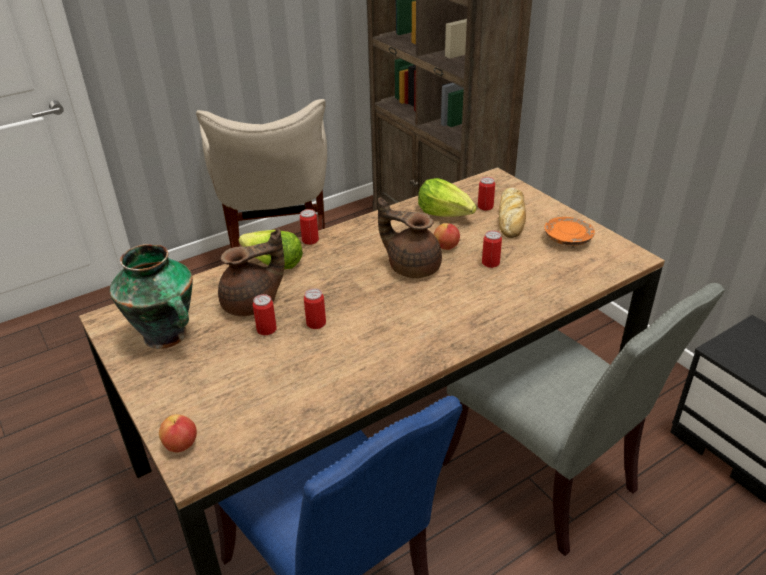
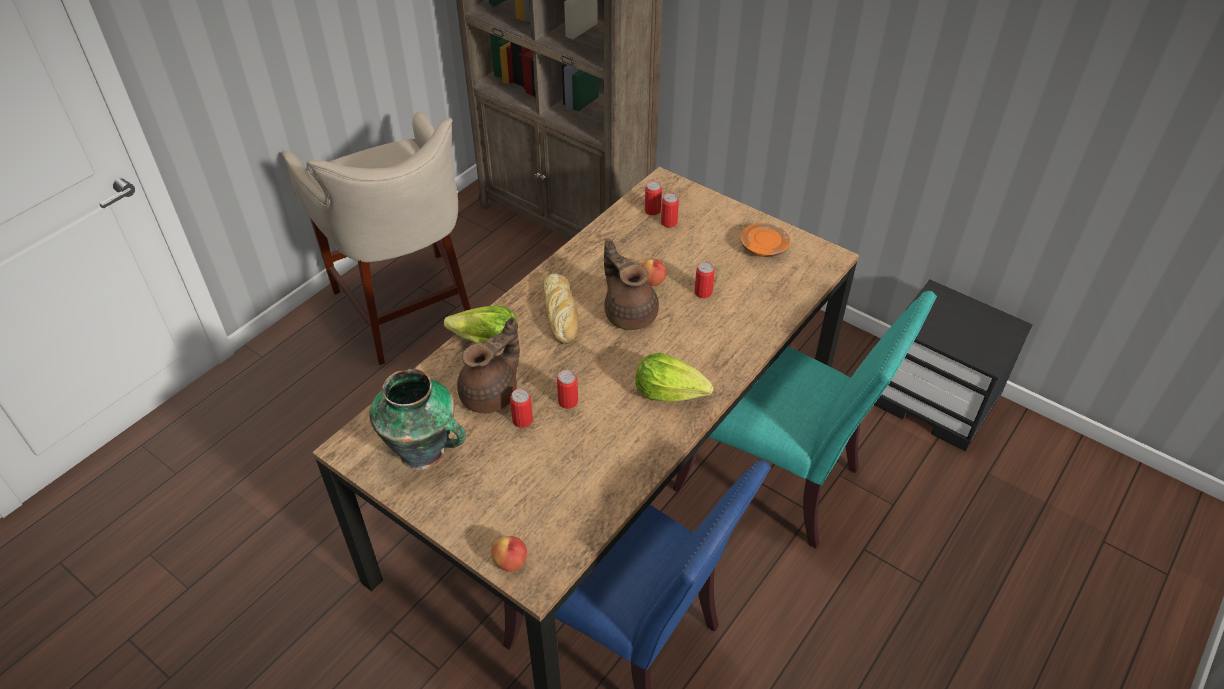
camera: 20 degrees left, 10 degrees up
(310, 240) = (509, 303): can -> can (652, 210)
(412, 266) = (629, 313): brown teapot -> brown teapot turned 45 degrees clockwise
(445, 213) = (632, 239): lettuce -> lettuce (670, 392)
(511, 218) = (701, 232): bread -> bread (561, 314)
(547, 478) = (777, 479): grey chair -> turquoise chair

